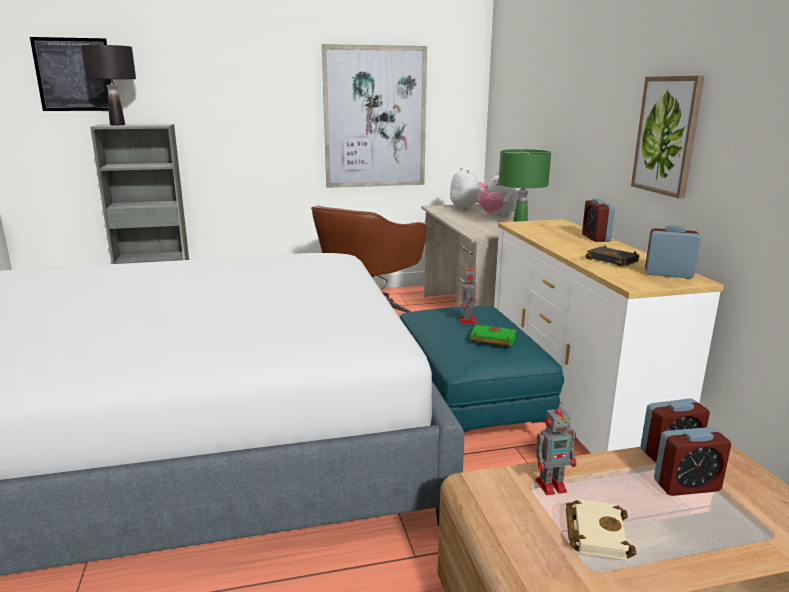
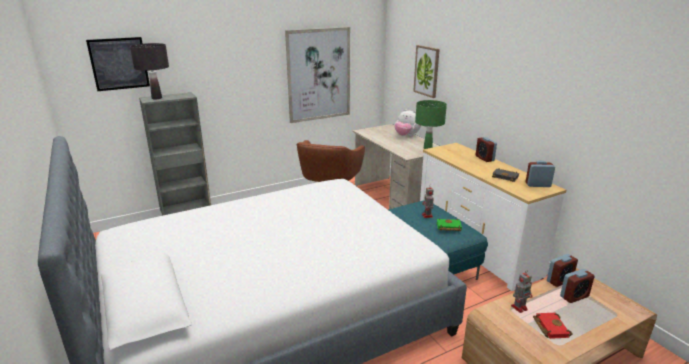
camera: 15 degrees left, 5 degrees up
(468, 209) = (384, 131): plush toy -> none
(595, 532) = (549, 327): beige book -> red book
(667, 135) = (527, 107): picture -> picture (427, 71)

